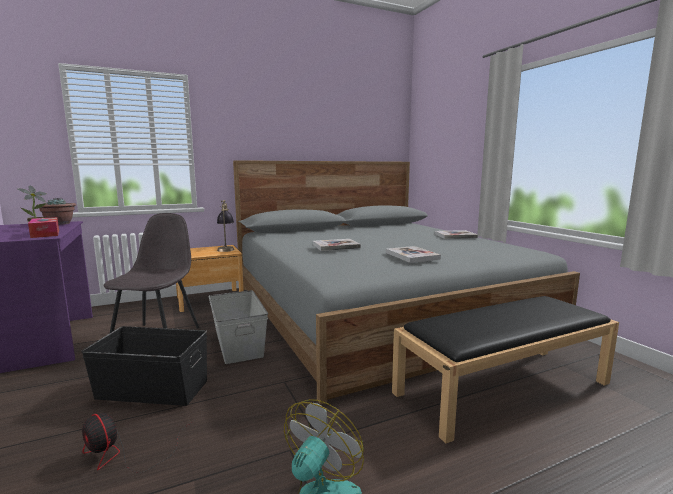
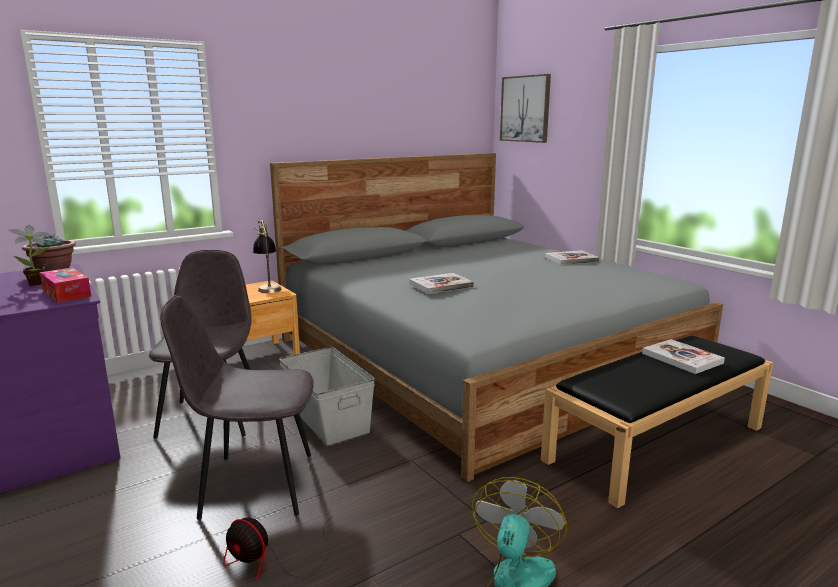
camera: 10 degrees left, 5 degrees up
(152, 389) = (254, 484): black storage box -> grey chair
(412, 256) = (543, 296): book -> book (682, 358)
(430, 127) = (525, 109): none -> picture

